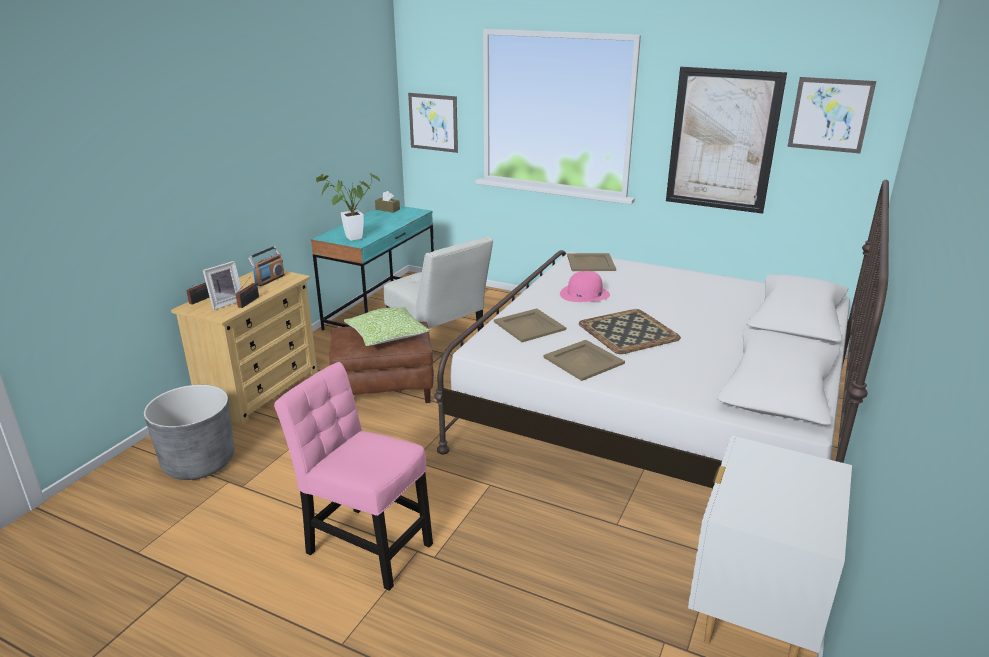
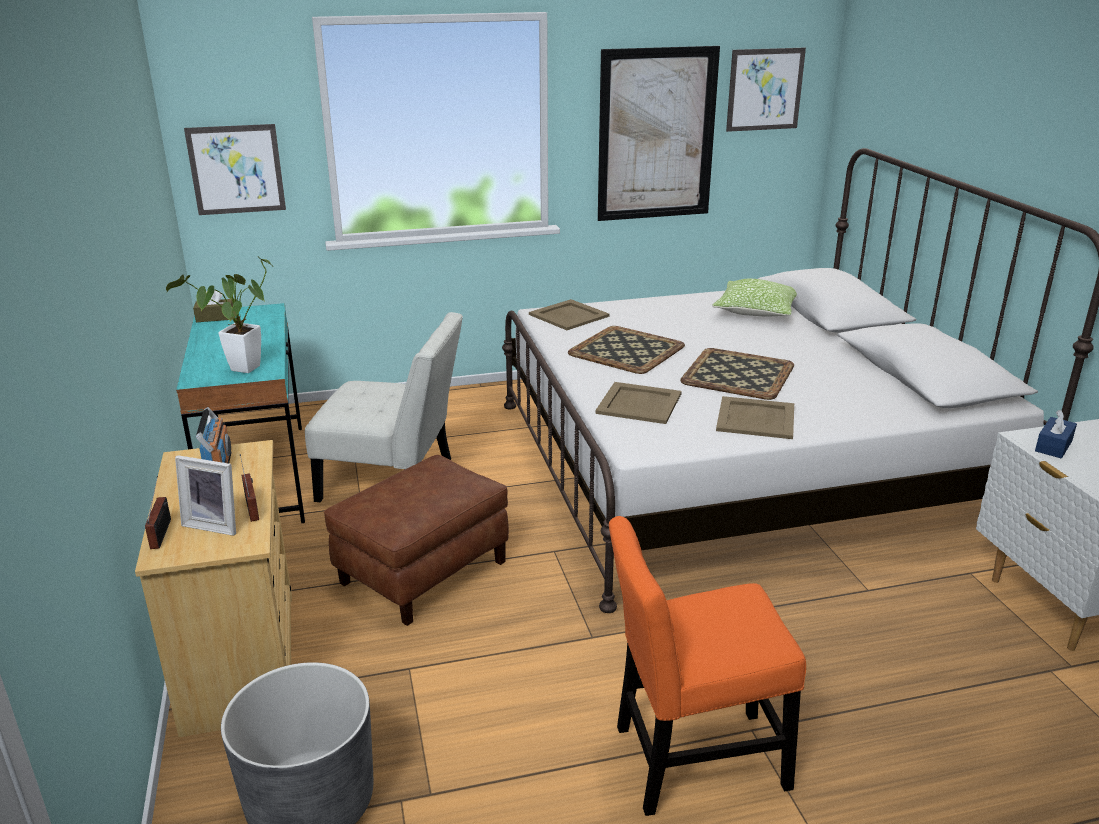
camera: 40 degrees left, 0 degrees up
(225, 303) = (215, 524): picture frame -> picture frame turned 105 degrees clockwise
(365, 544) = (691, 760): pink chair -> orange chair
(387, 336) = (428, 489): pillow -> pillow (756, 311)
(584, 294) = (627, 351): pink hat -> tray
(756, 462) = (1053, 446): none -> blue tissue box

